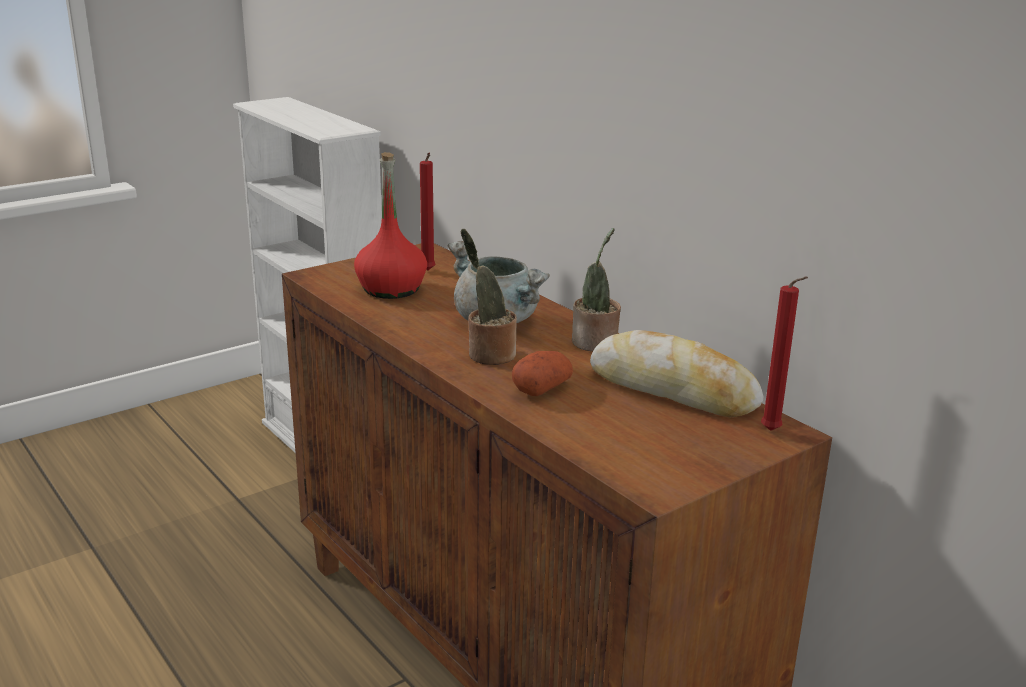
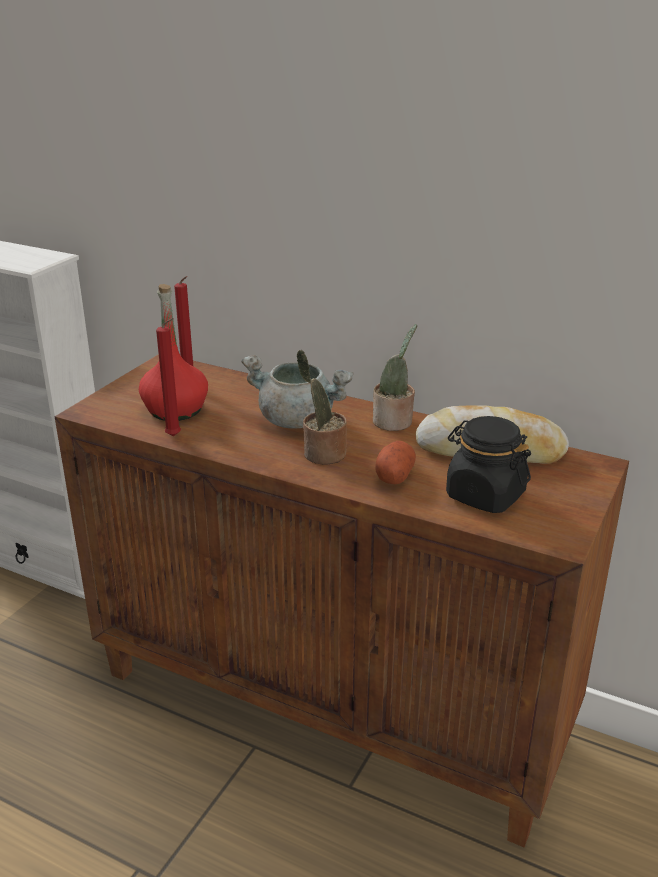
camera: 25 degrees left, 5 degrees up
(618, 428) = (484, 495): none -> black jar
(773, 432) = (590, 467): red candle -> red candle (175, 437)

